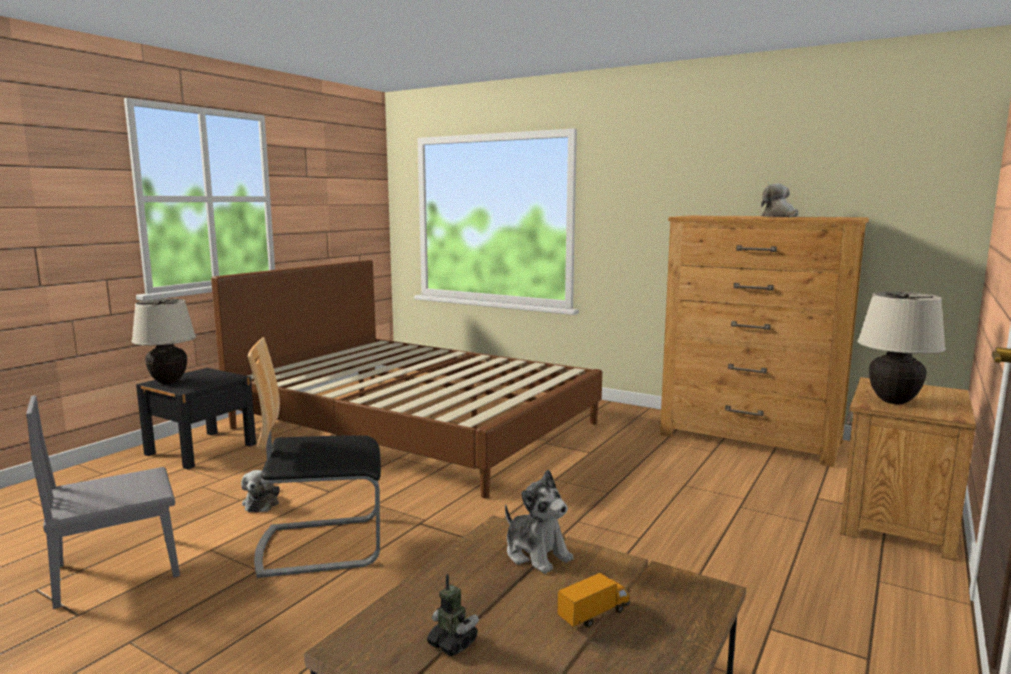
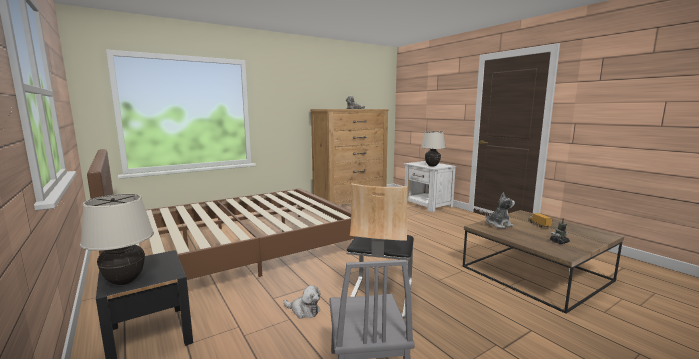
camera: 65 degrees left, 0 degrees up
(895, 521) = (428, 205): brown nightstand -> white nightstand

